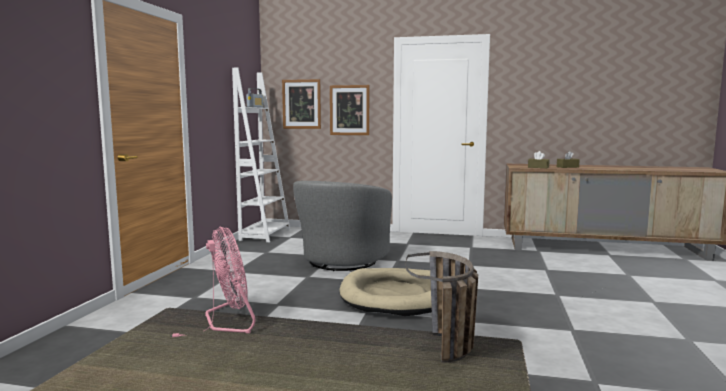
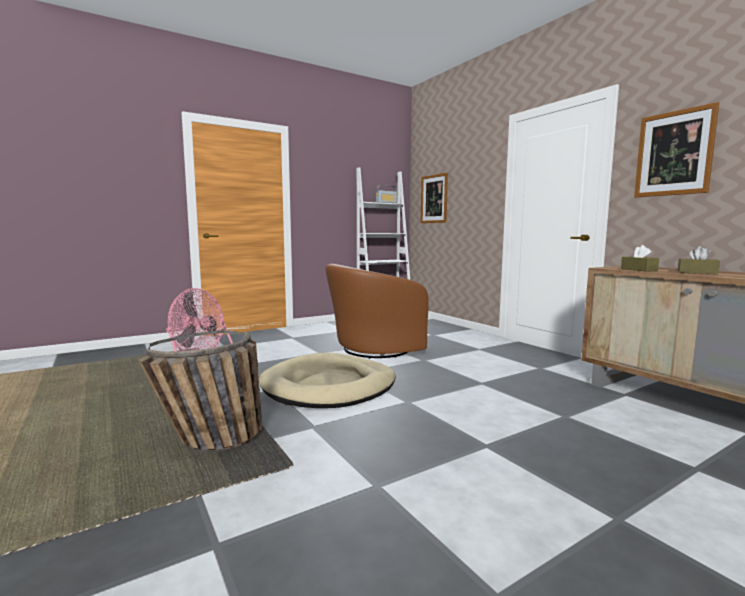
camera: 45 degrees right, 0 degrees up
(341, 262) = (374, 349): grey armchair -> brown armchair
(349, 110) = (468, 202): picture -> picture (674, 153)

